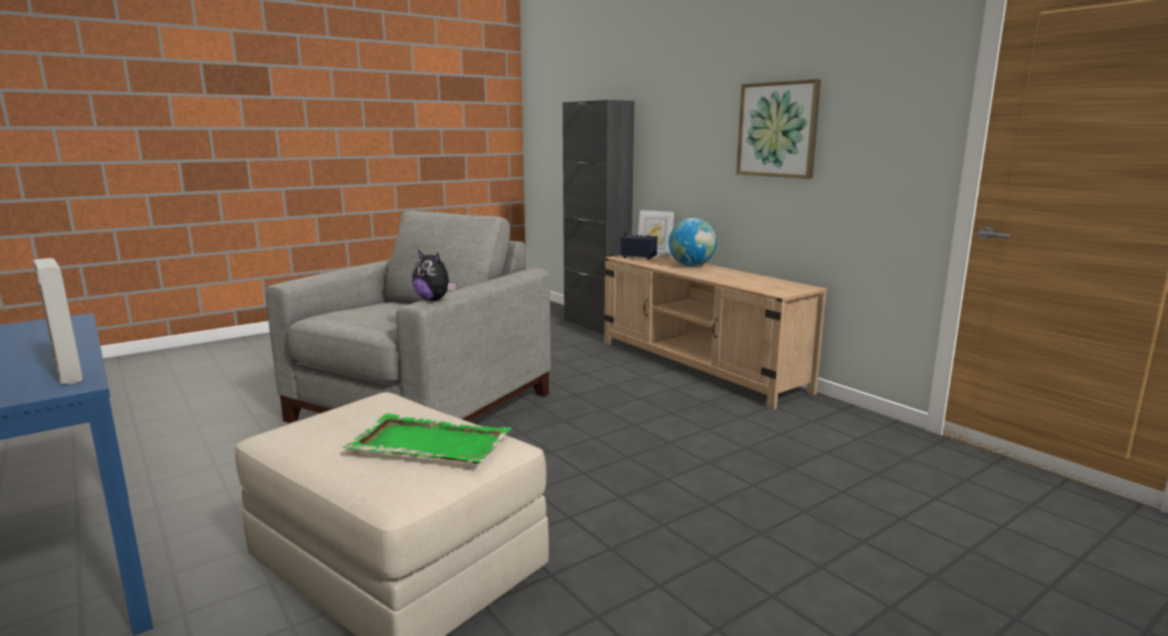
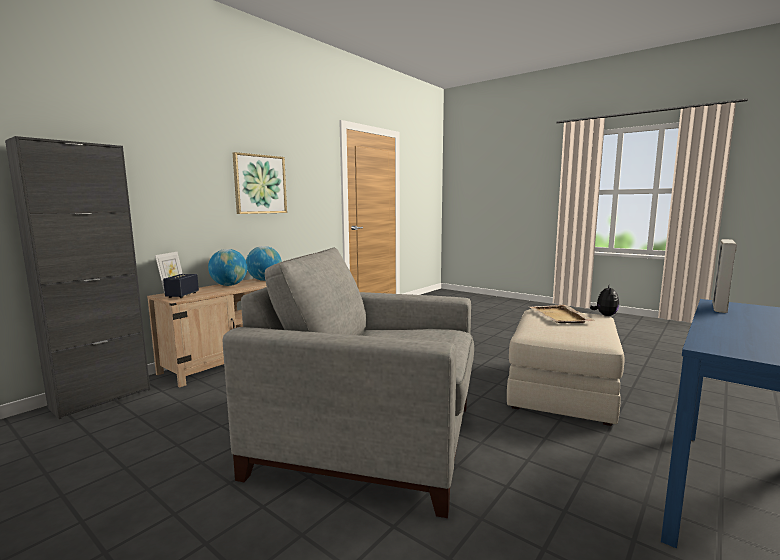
camera: 105 degrees left, 5 degrees down
(429, 443) = (559, 316): green tray -> beige tray
(434, 300) = (444, 296): plush toy -> plush toy (605, 315)
(726, 274) = (264, 280): none -> globe

